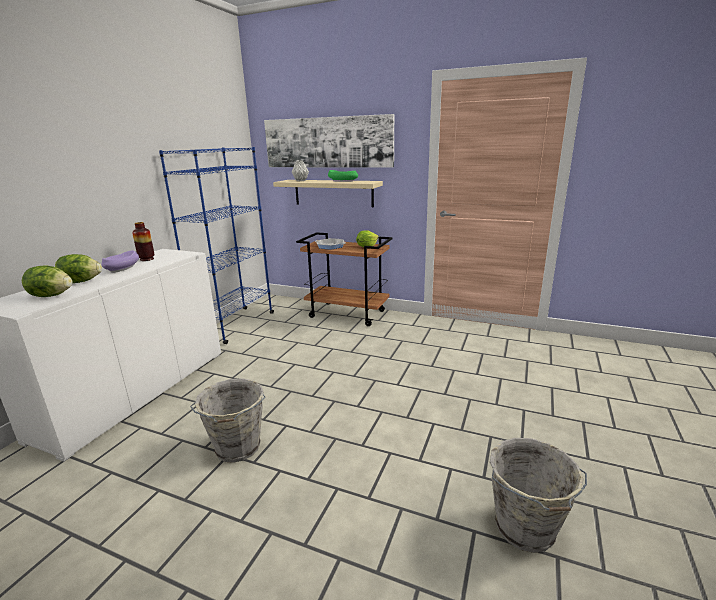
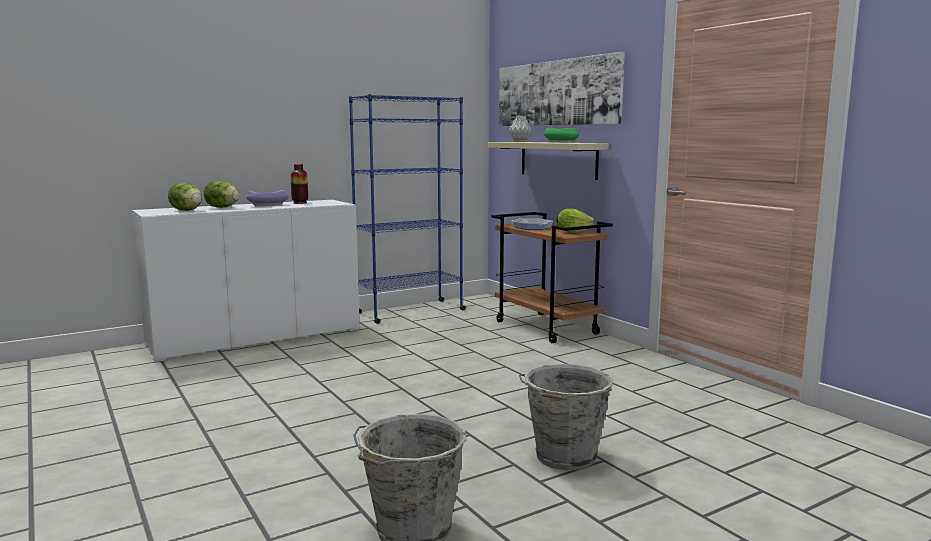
camera: 35 degrees right, 10 degrees down
(237, 448) = (269, 392): grey bucket -> grey bucket (565, 457)

